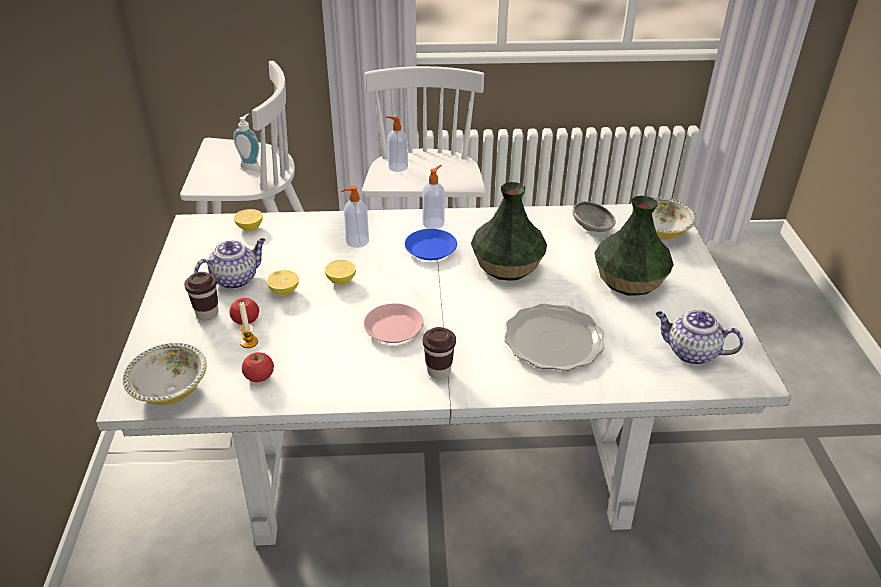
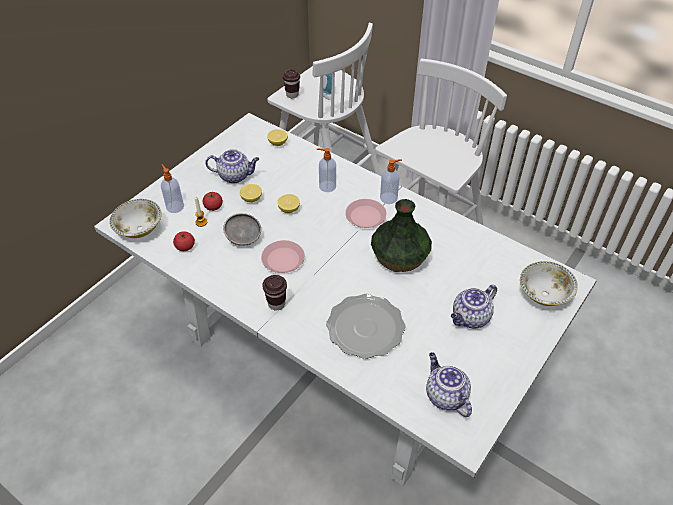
camera: 40 degrees right, 10 degrees up
(207, 313) = (199, 191): brown cup -> brown cup (292, 95)
(397, 167) = (419, 140): soap dispenser -> soap dispenser (174, 206)
(430, 249) = (365, 216): blue plate -> pink plate
(592, 229) = (494, 262): grey bowl -> grey bowl (243, 238)
(630, 281) = (470, 318): vase -> teapot

